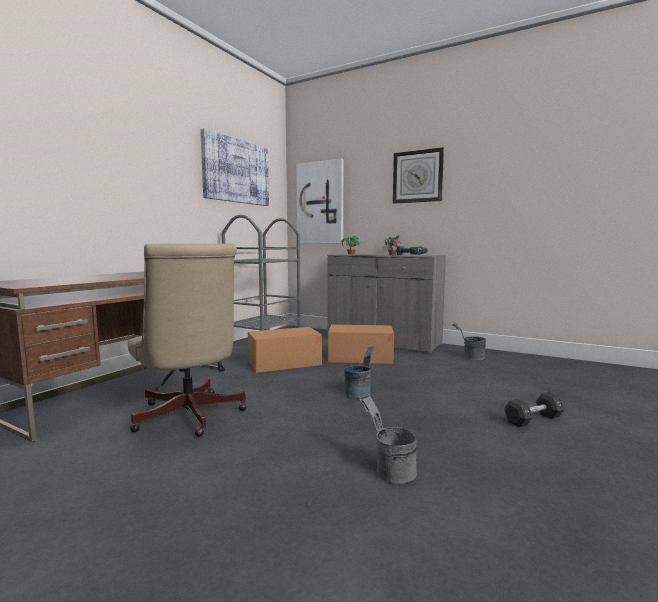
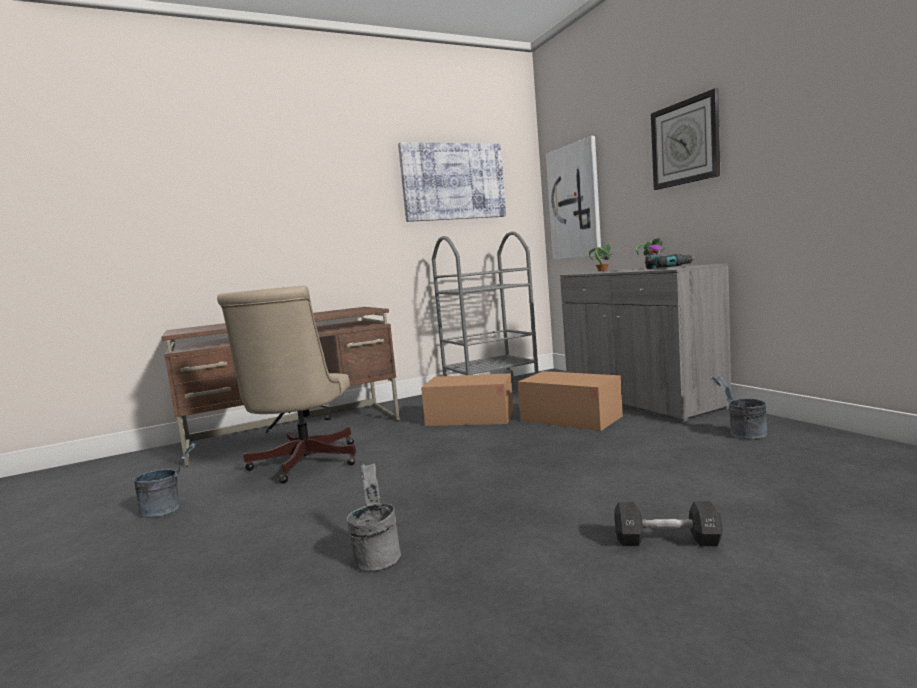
camera: 35 degrees right, 0 degrees up
(359, 392) = (493, 463): grey bucket -> grey bucket (168, 508)

